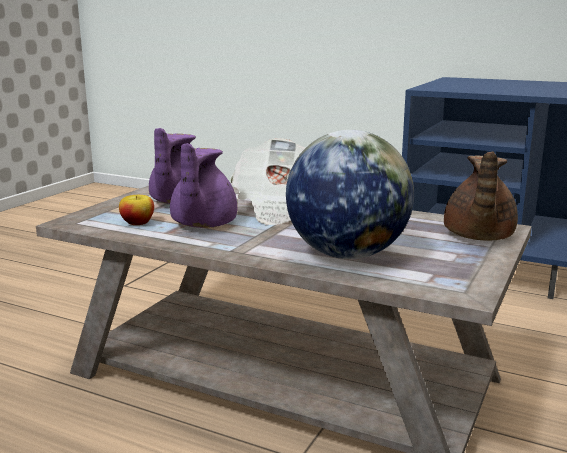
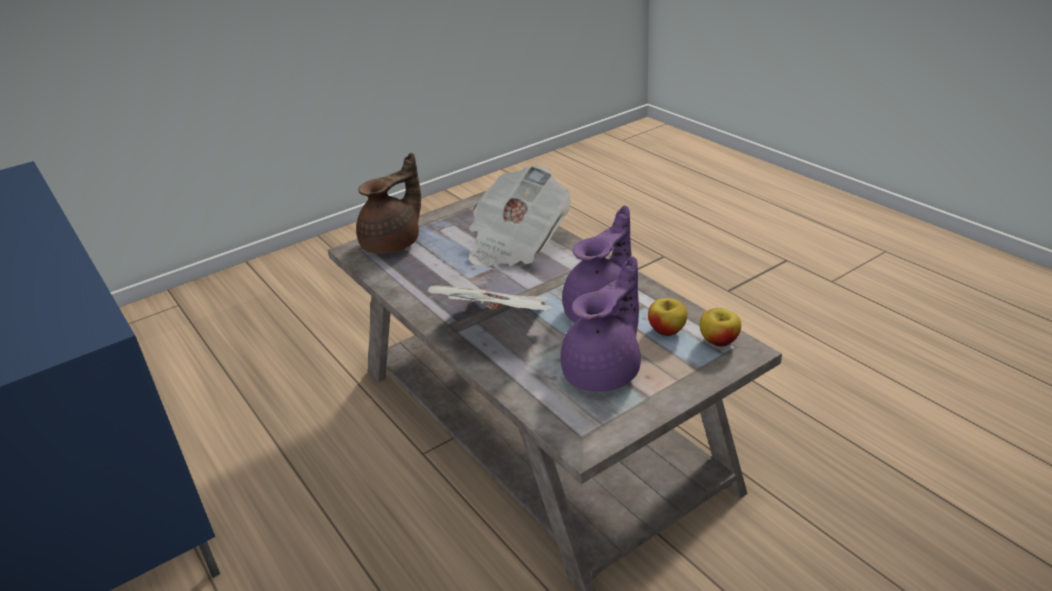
camera: 150 degrees left, 15 degrees up
(90, 223) = (719, 341): none -> apple
(347, 254) = (516, 243): globe -> newspaper

